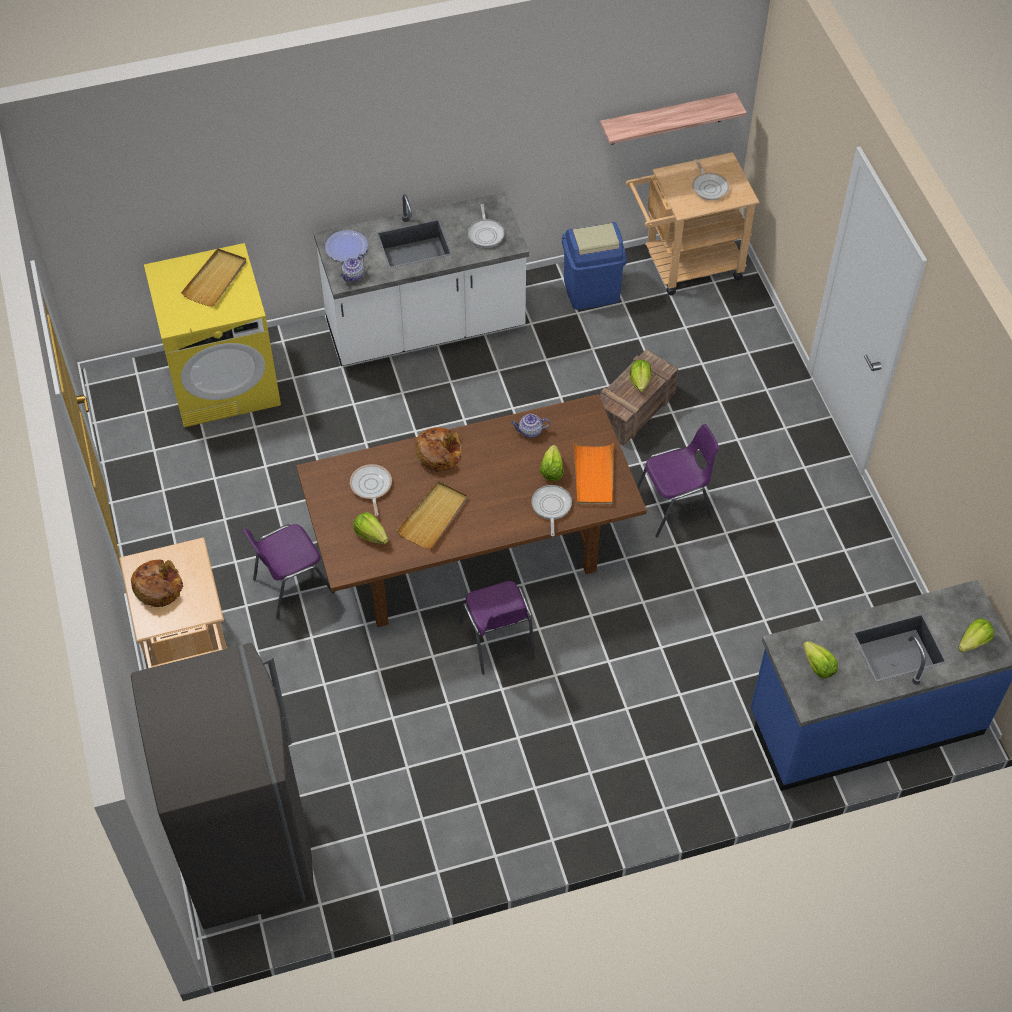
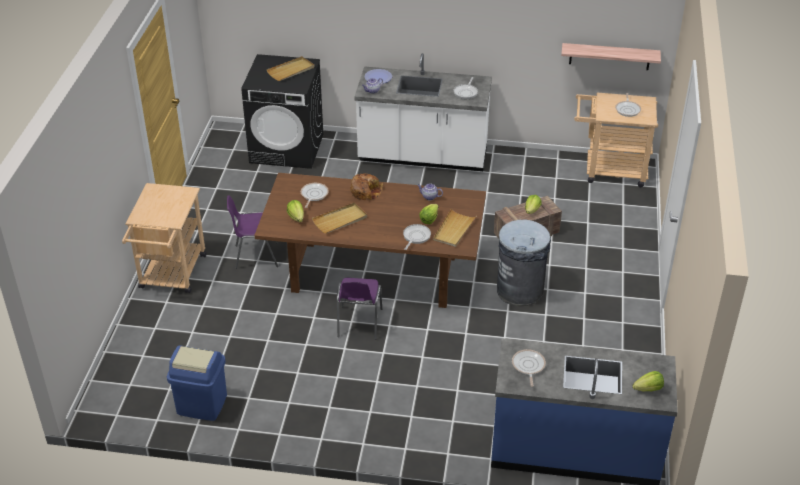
camera: 25 degrees right, 15 degrees down
(158, 587) = (156, 202): bread -> none
(224, 381) = (287, 148): yellow washing machine -> black washing machine
(247, 849) = (135, 376): grey fridge -> none
(591, 291) = (539, 167): blue trash can -> blue trash can (201, 404)
(594, 476) = (454, 230): orange tray -> beige tray
(674, 506) = (520, 290): purple chair -> grey trash can
(818, 666) = (528, 366): lettuce -> frying pan

